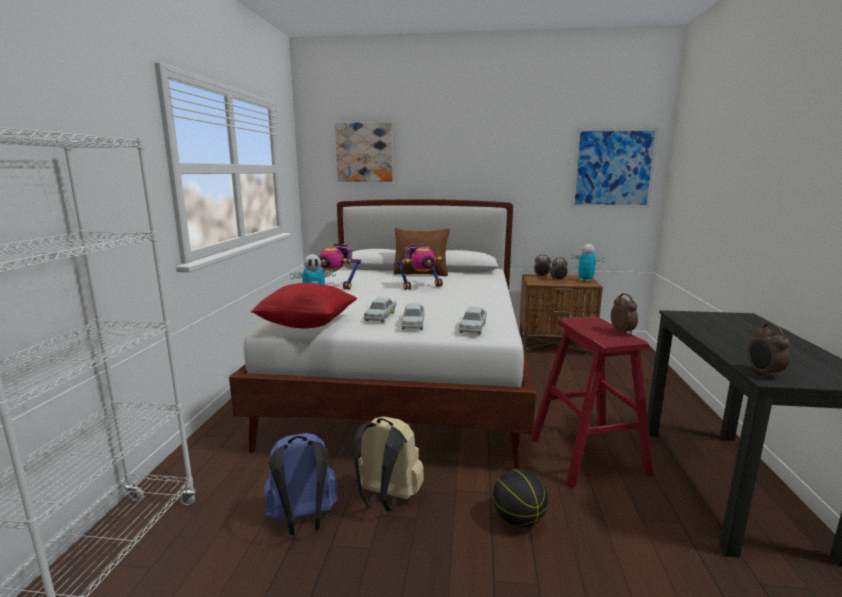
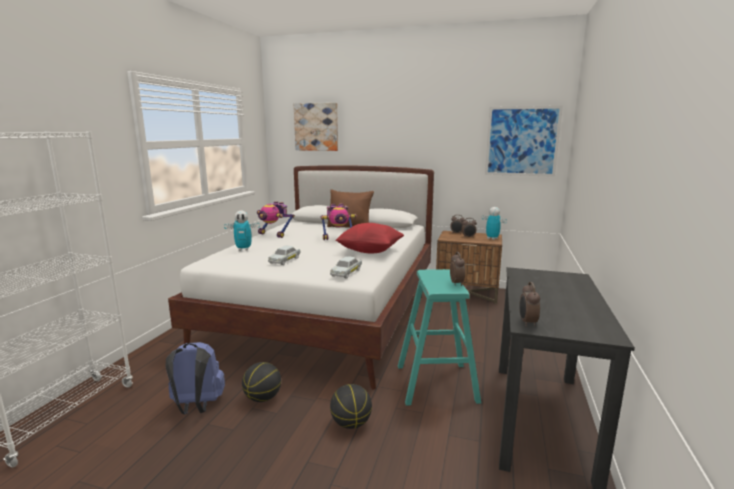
camera: 10 degrees right, 0 degrees up
(307, 324) = (227, 263): red pillow -> red pillow (370, 251)
(386, 499) = (262, 398): beige backpack -> basketball
(413, 323) = (304, 267): white toy car -> none
(587, 456) = (436, 383): red stool -> turquoise stool

